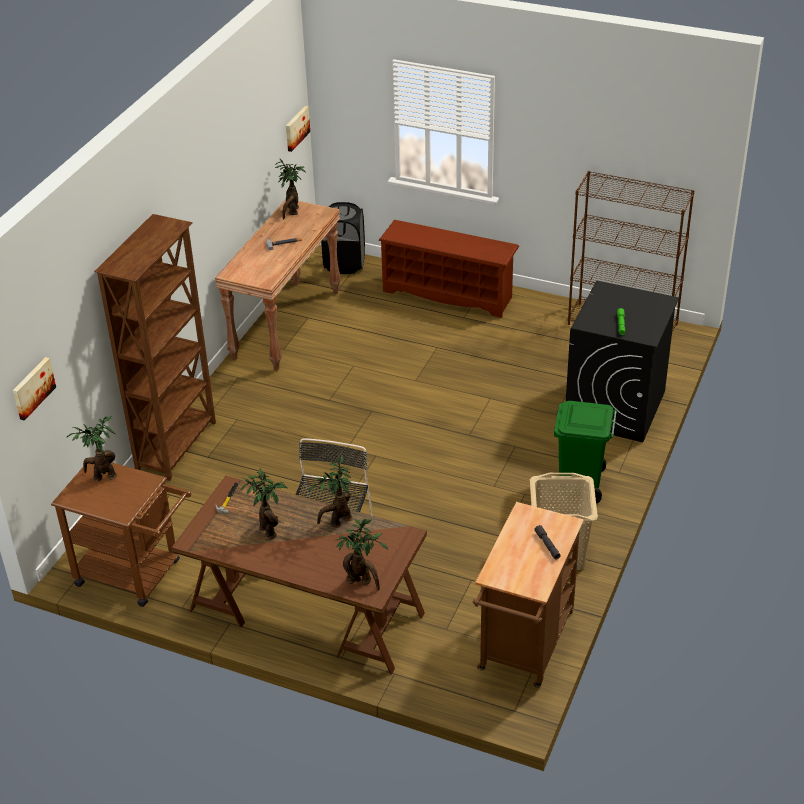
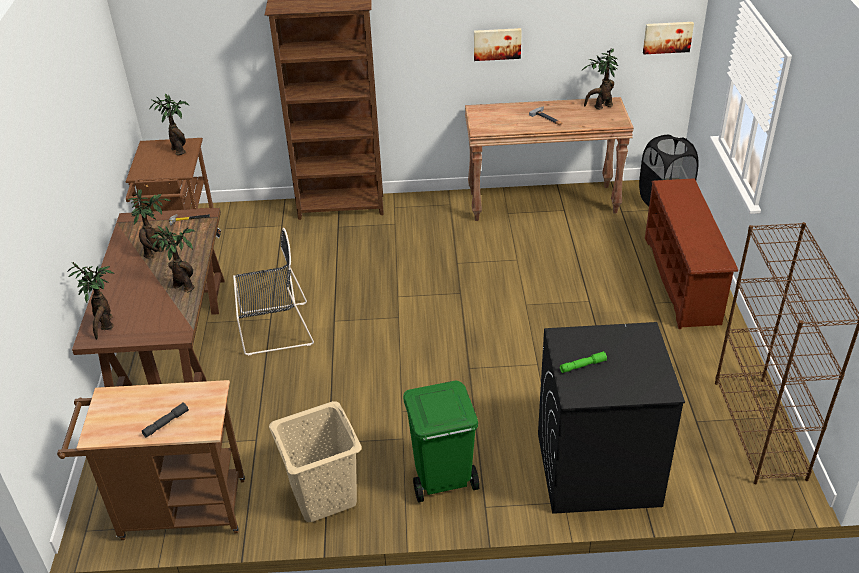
camera: 65 degrees right, 0 degrees up
(32, 388) = (168, 50): picture -> picture (497, 43)

